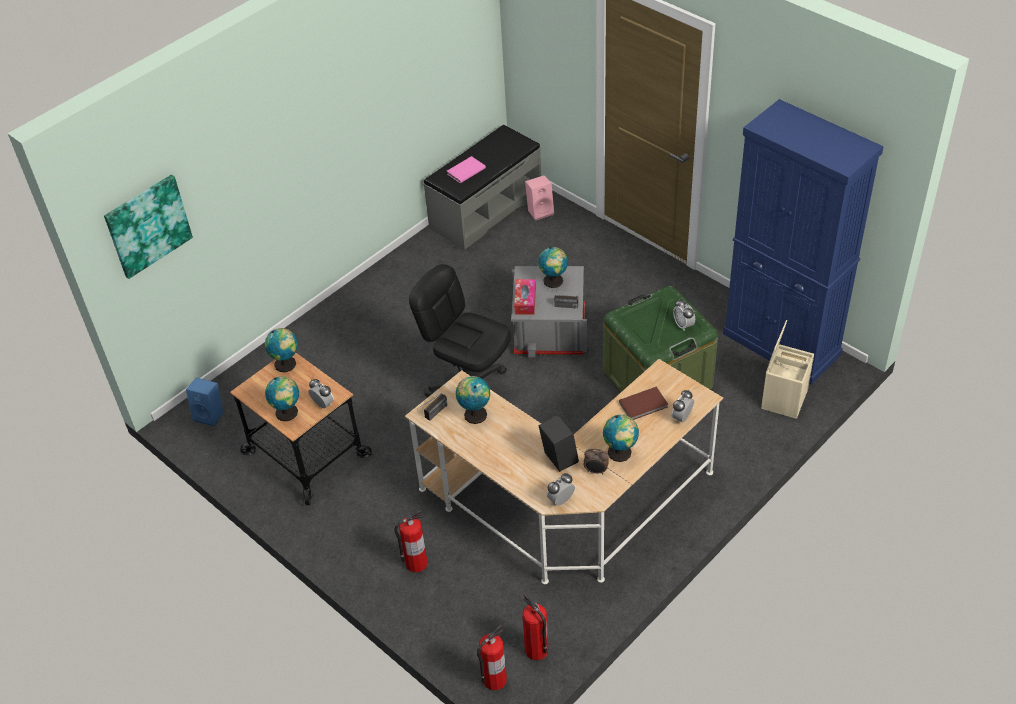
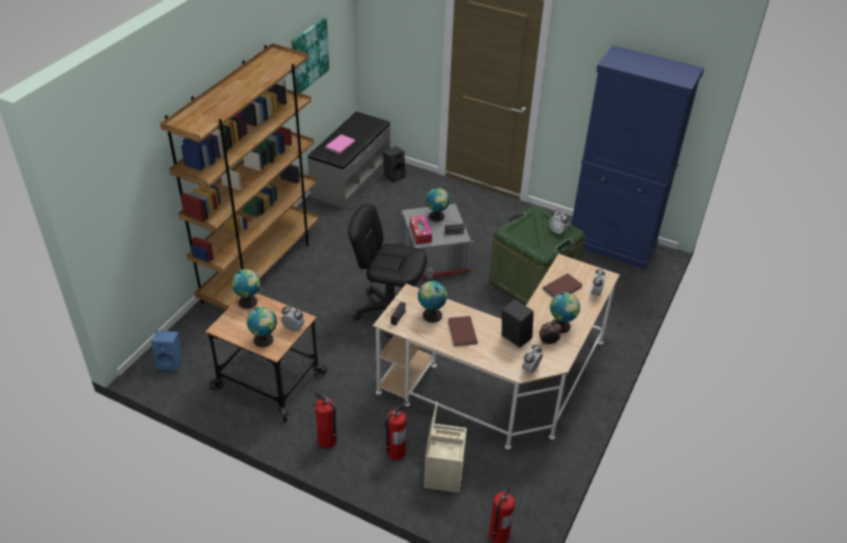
camera: 20 degrees left, 5 degrees down
(148, 225) = (116, 189): picture -> picture (309, 55)
(343, 313) = (261, 267): none -> brown bookcase
(500, 441) = (461, 332): none -> brown book
(537, 650) = (524, 503): fire extinguisher -> fire extinguisher (327, 441)
(540, 211) = (394, 175): pink speaker -> black speaker
(784, 398) = (630, 281): beige storage box -> beige storage box (443, 472)

